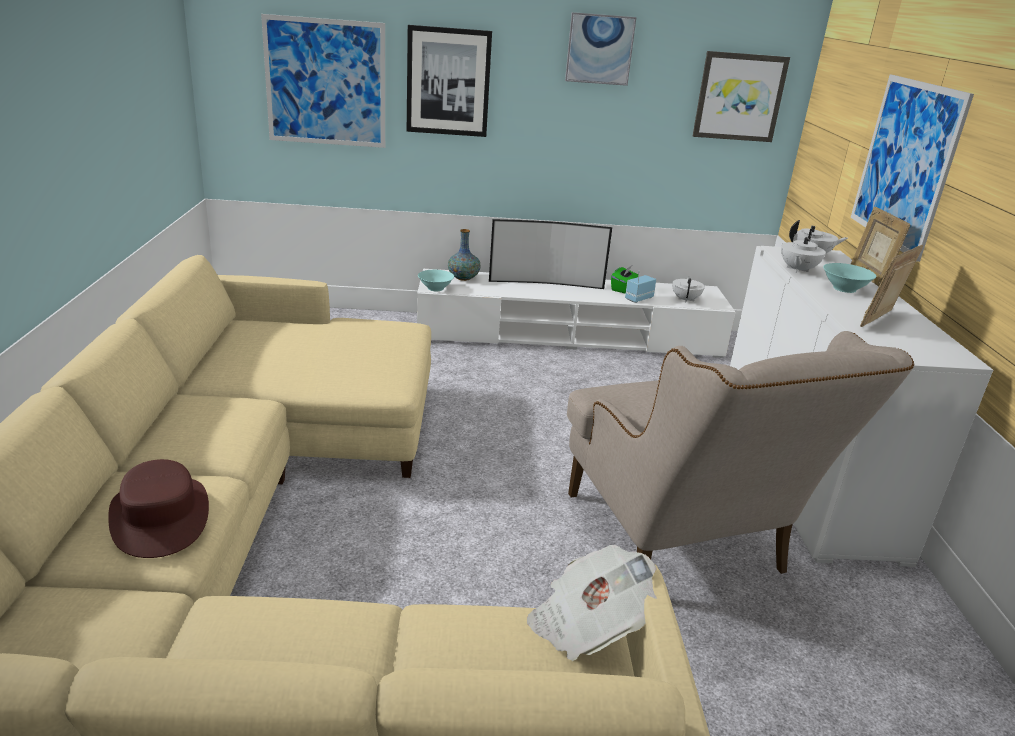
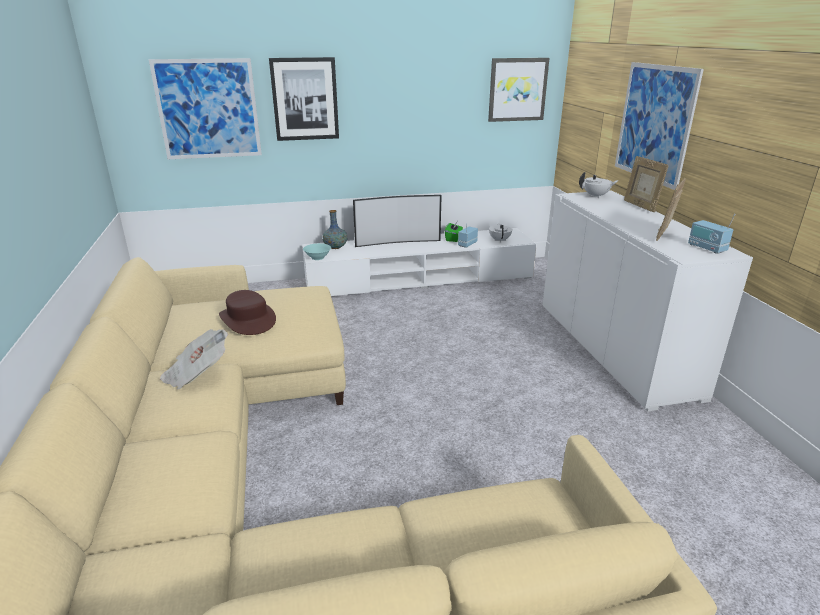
camera: 10 degrees left, 0 degrees up
(161, 517) = (180, 474): brown hat -> brown hat (248, 319)
(587, 624) = (542, 489): newspaper -> newspaper (197, 374)
(599, 49) = (415, 64): picture -> none
(683, 546) = (556, 418): beige armchair -> none
(797, 270) = (592, 207): white teapot -> none
(845, 288) = (630, 216): turquoise bowl -> none
(930, 348) = (706, 248): none -> radio

